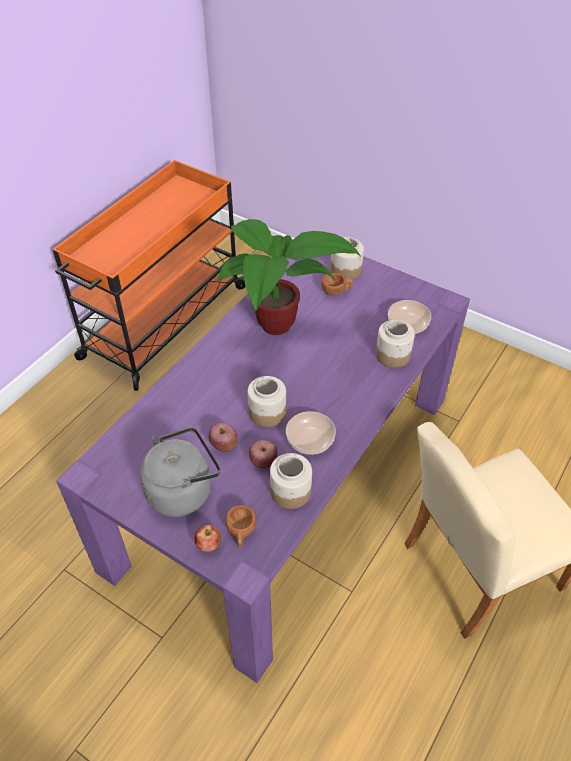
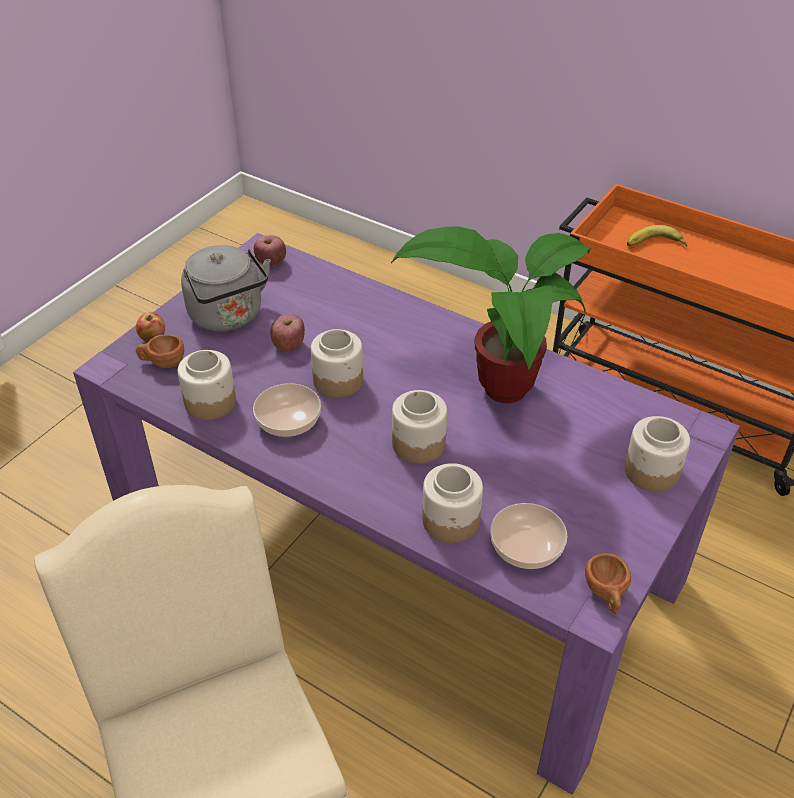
camera: 90 degrees right, 5 degrees down
(116, 248) = (655, 245): none -> banana
(263, 462) = (259, 378): apple -> apple (271, 262)
(329, 369) = (418, 444): none -> jar
(336, 291) = (594, 457): brown cup -> brown cup (606, 594)

